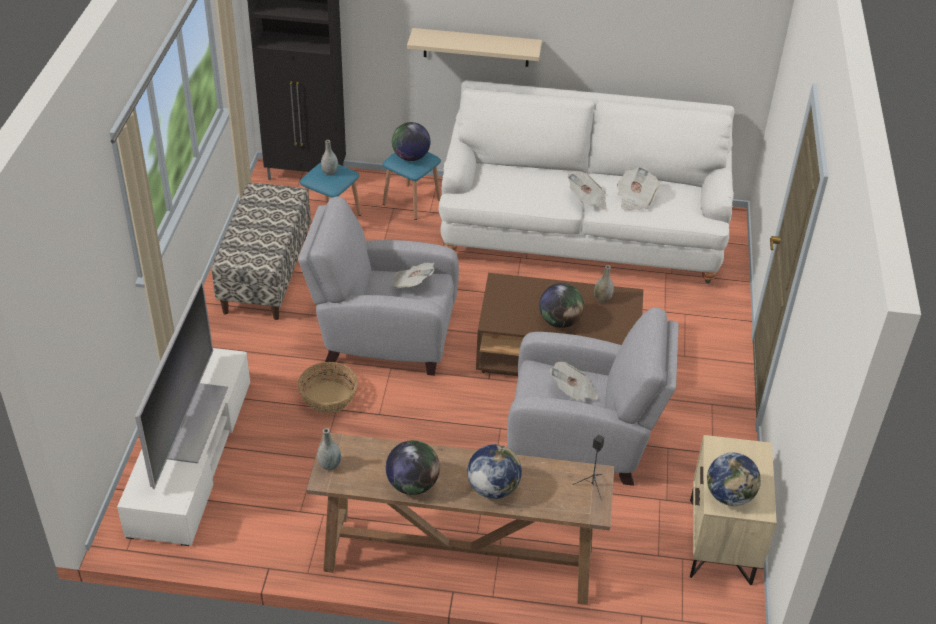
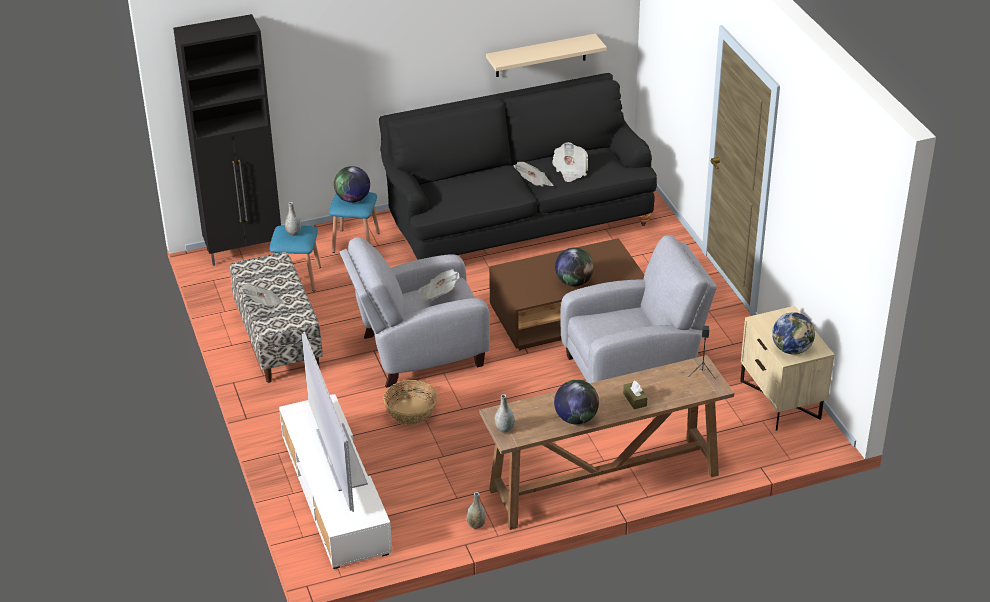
camera: 25 degrees left, 5 degrees down
(476, 47) = (385, 83): beige shelf -> beige shelf (541, 55)
(493, 488) = (635, 399): globe -> brown tissue box
(573, 392) = (624, 326): newspaper -> newspaper (264, 304)
(581, 235) = (517, 222): white sofa -> black sofa
(602, 299) = (593, 255): grey vase -> grey vase (476, 525)

